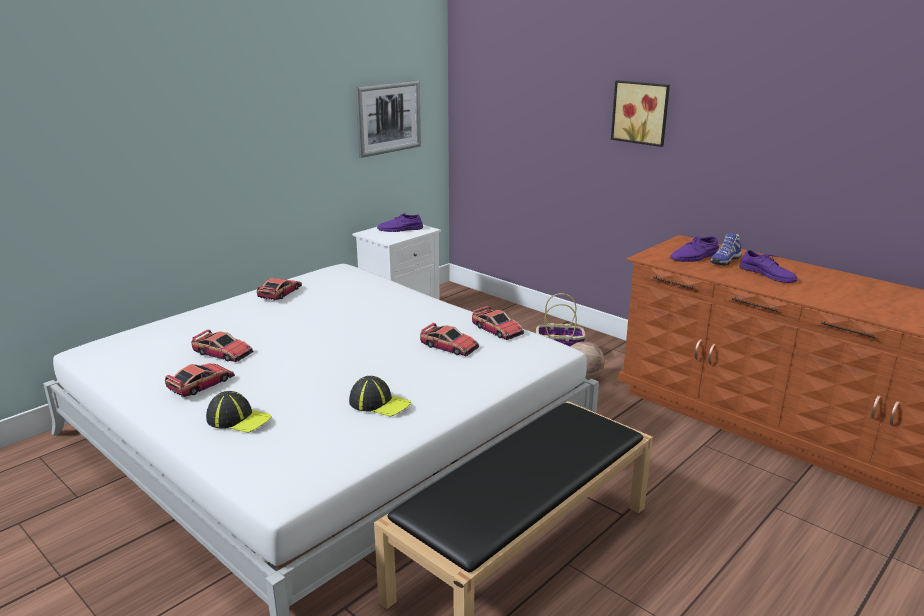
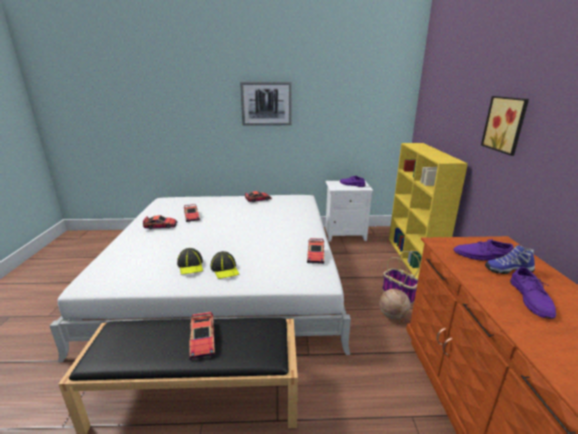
camera: 45 degrees right, 0 degrees up
(238, 419) = (140, 245): cap -> cap (225, 269)
(388, 118) = (363, 117): picture -> picture (266, 103)
(449, 346) = (275, 253): toy car -> toy car (203, 340)
(520, 314) = (413, 259): none -> yellow bookcase

